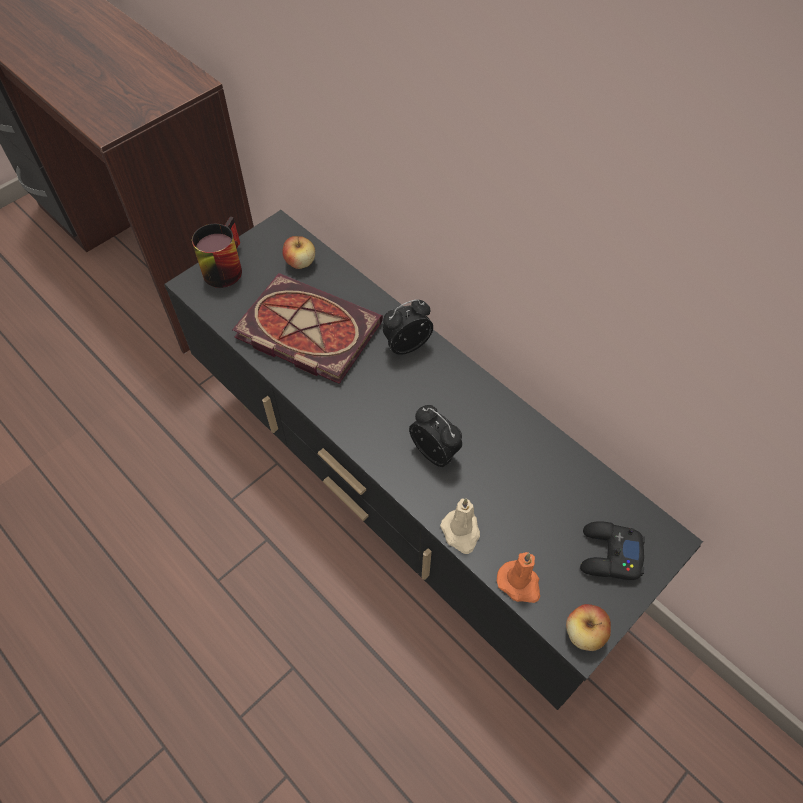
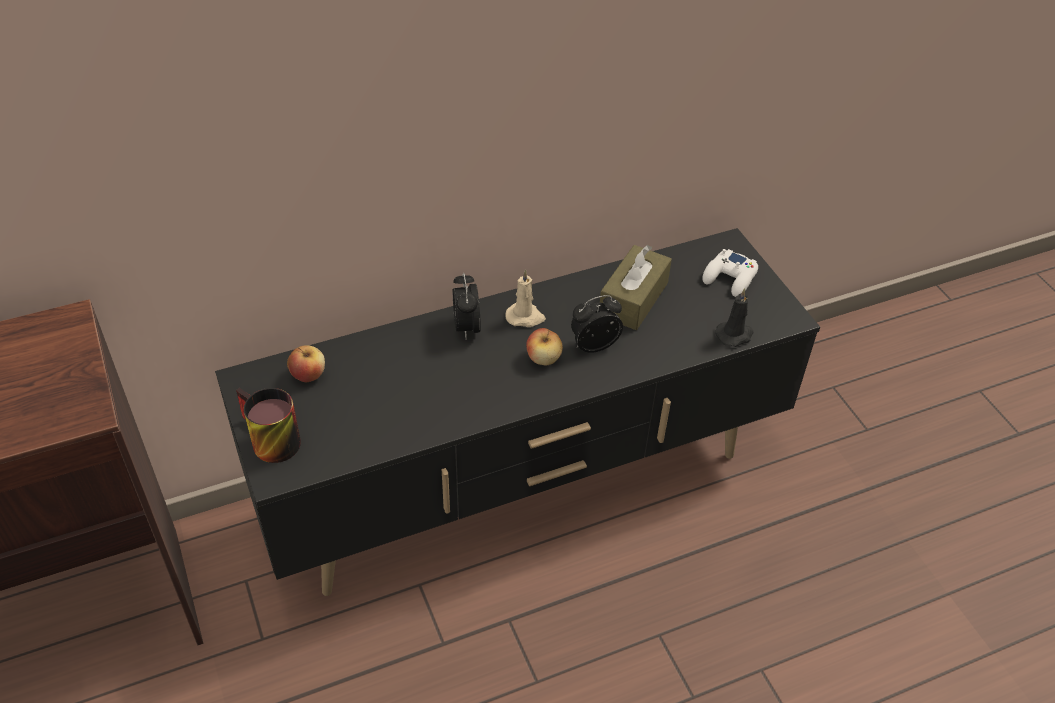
camera: 70 degrees left, 10 degrees down
(304, 331) = (404, 396): book -> none
(461, 533) = (677, 354): beige candle -> beige candle (525, 317)
(519, 468) = (633, 299): none -> brown tissue box
(520, 583) = (735, 335): orange candle -> black candle
(584, 633) = (786, 314): apple -> apple (543, 358)
(609, 555) = (730, 278): black game controller -> white game controller

